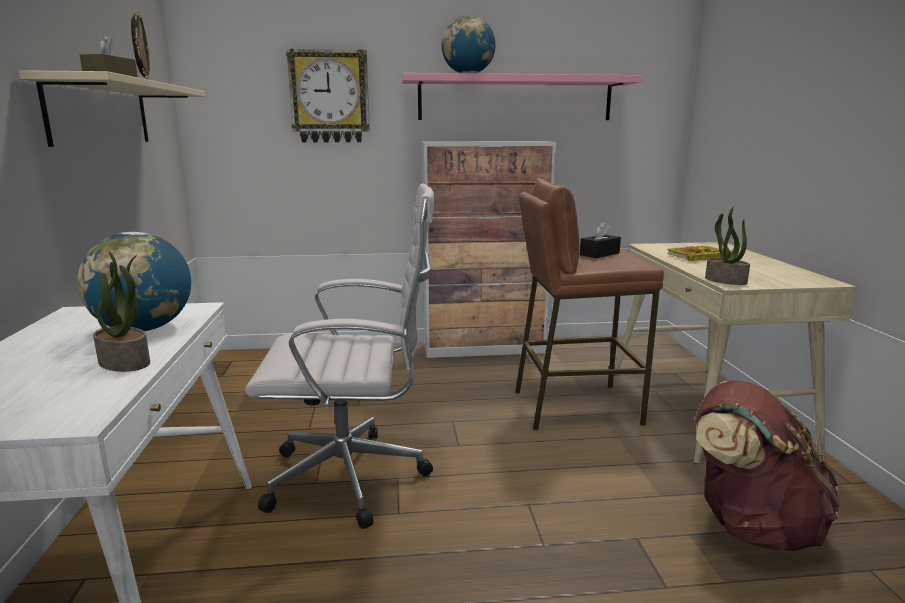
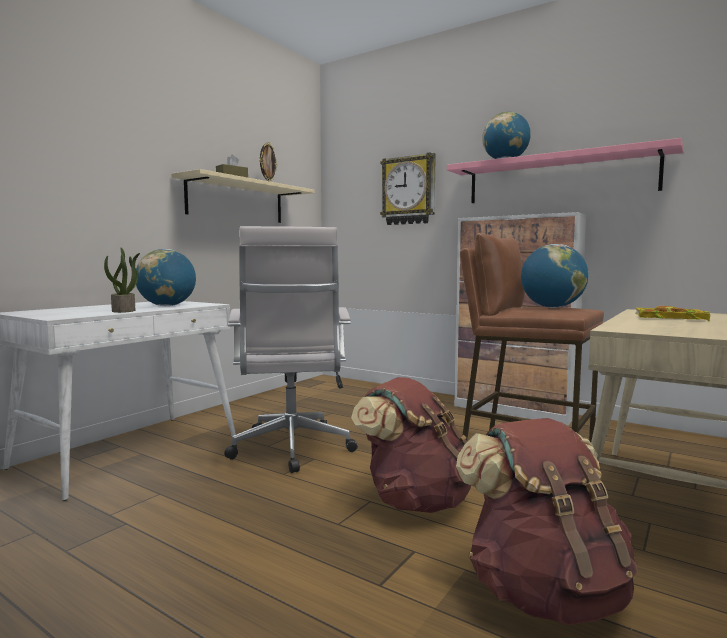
camera: 40 degrees right, 10 degrees down
(354, 477) = (291, 450): white office chair -> white office chair turned 45 degrees clockwise
(561, 485) = (415, 501): none -> brown backpack
(599, 254) = (552, 307): black tissue box -> globe
(724, 280) = (619, 327): potted plant -> none

